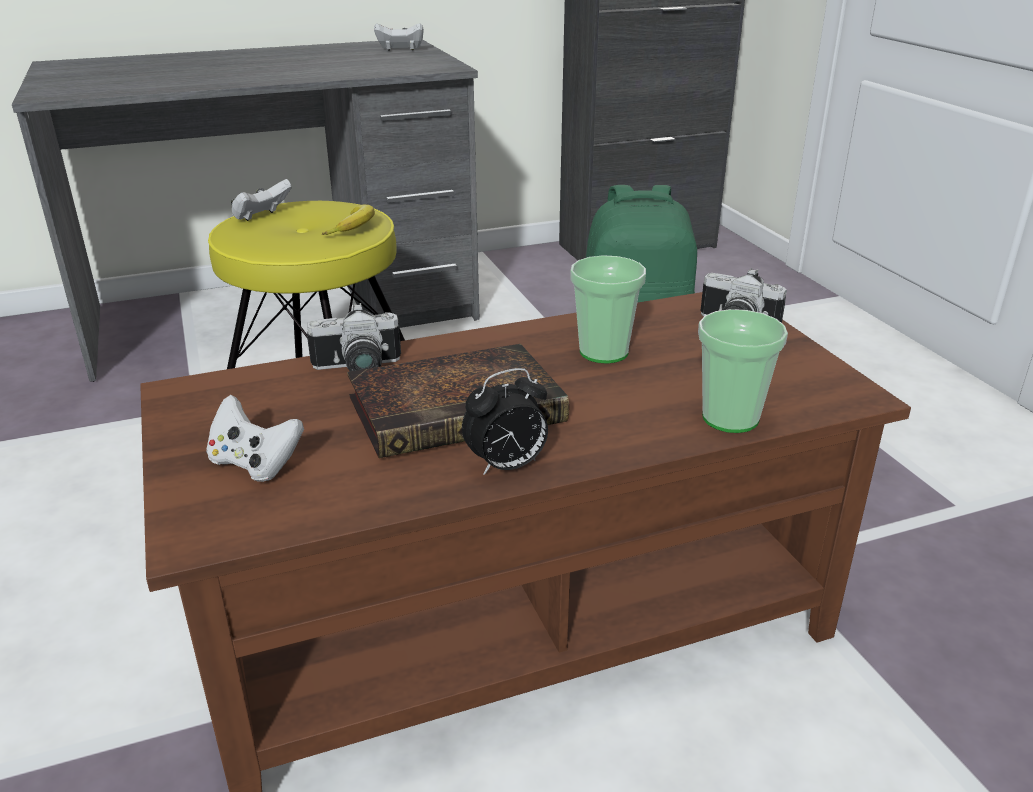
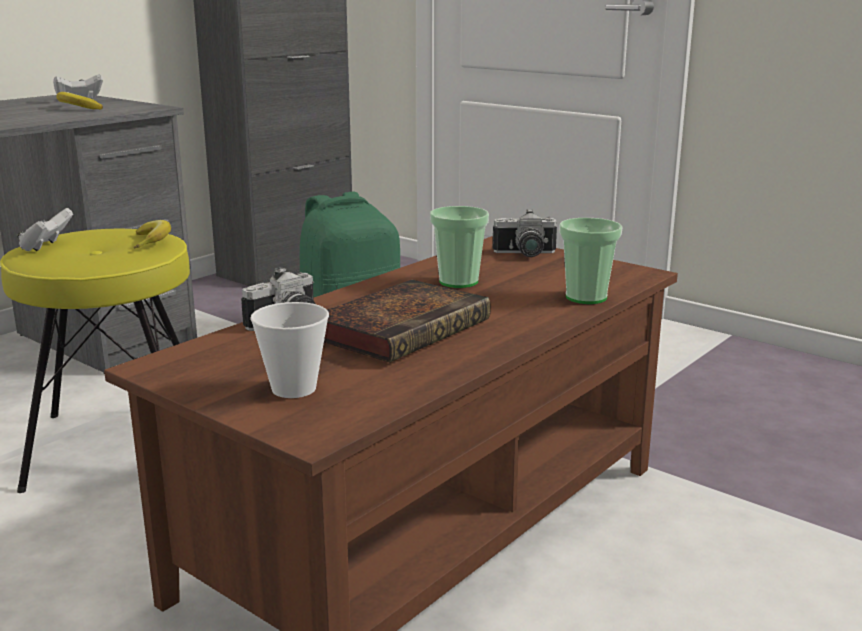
camera: 30 degrees left, 10 degrees down
(255, 464) = (294, 388): white game controller -> cup
(380, 61) = (77, 108): none -> banana
(506, 466) = (481, 348): alarm clock -> none

